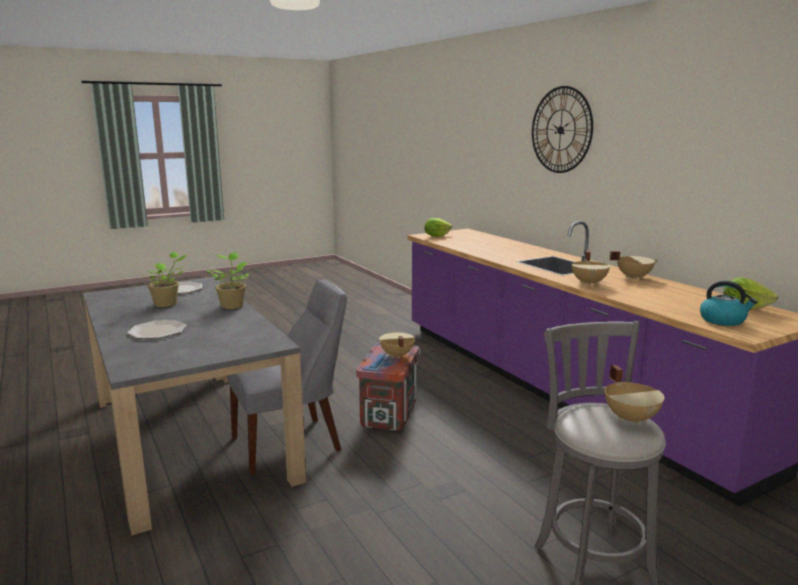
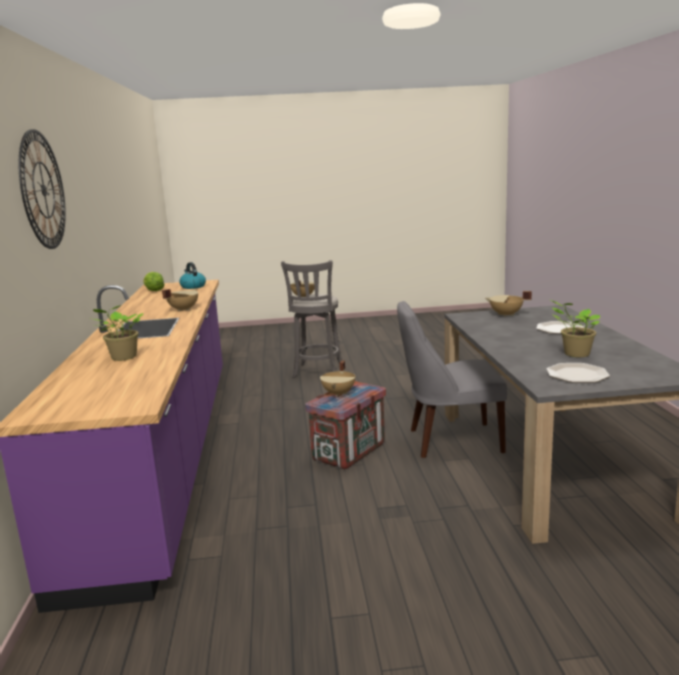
camera: 155 degrees left, 0 degrees up
(232, 305) = (500, 346): potted plant -> potted plant (122, 358)
(436, 236) = (123, 400): lettuce -> none
(633, 277) = (134, 312): beige cooking pot -> beige cooking pot (506, 315)

